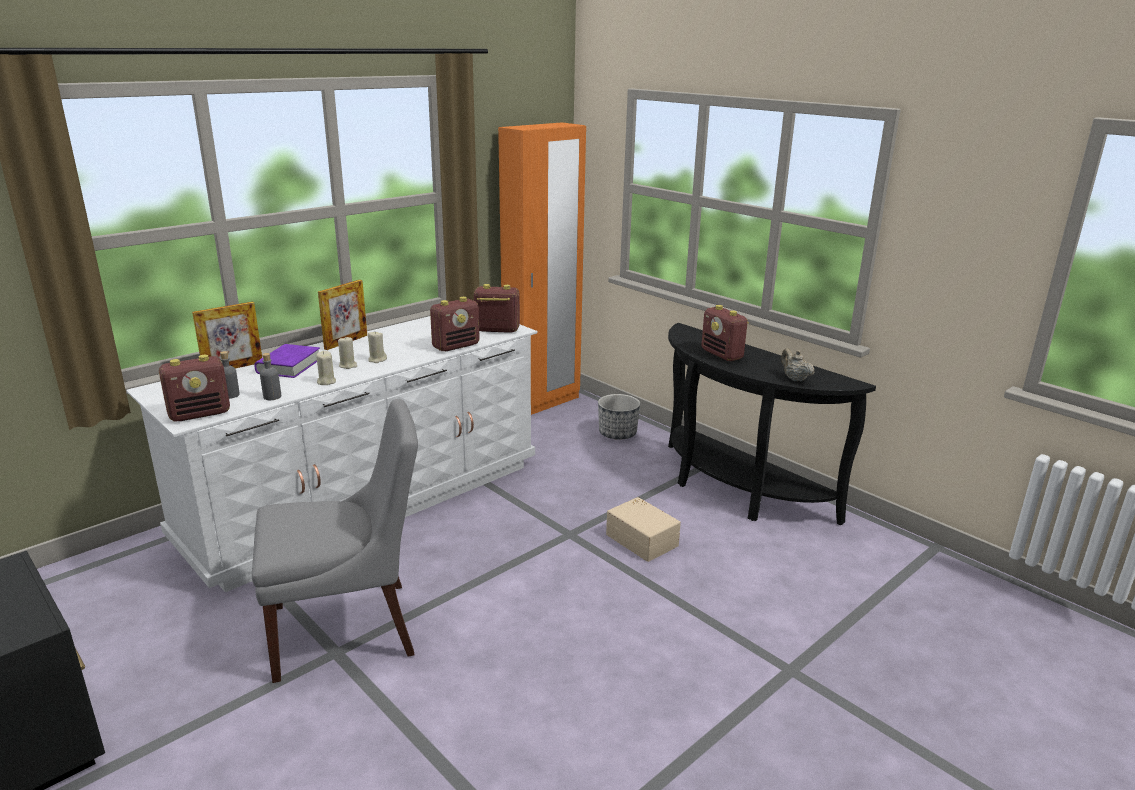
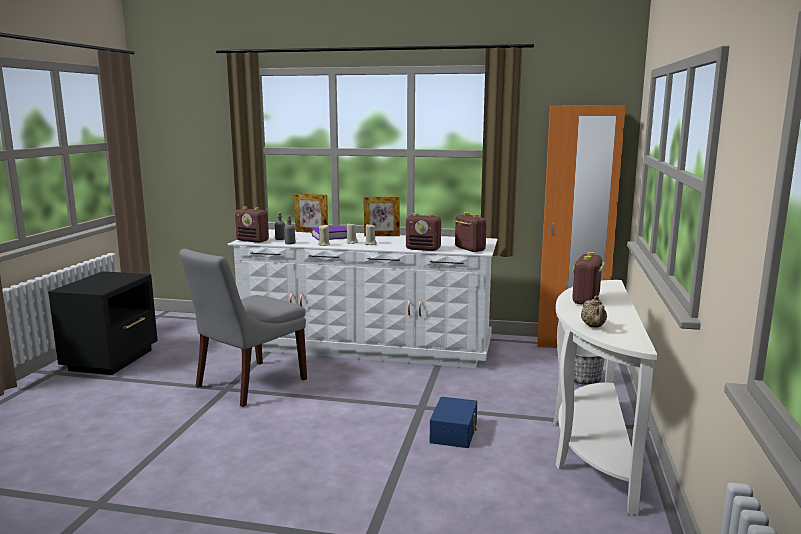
camera: 55 degrees right, 10 degrees down
(349, 629) = (248, 384): grey chair -> grey chair turned 90 degrees clockwise
(643, 539) = (455, 432): beige storage box -> blue storage box
(734, 490) = (590, 447): black console table -> white console table
(794, 379) = (593, 326): beige teapot -> beige teapot turned 150 degrees clockwise

